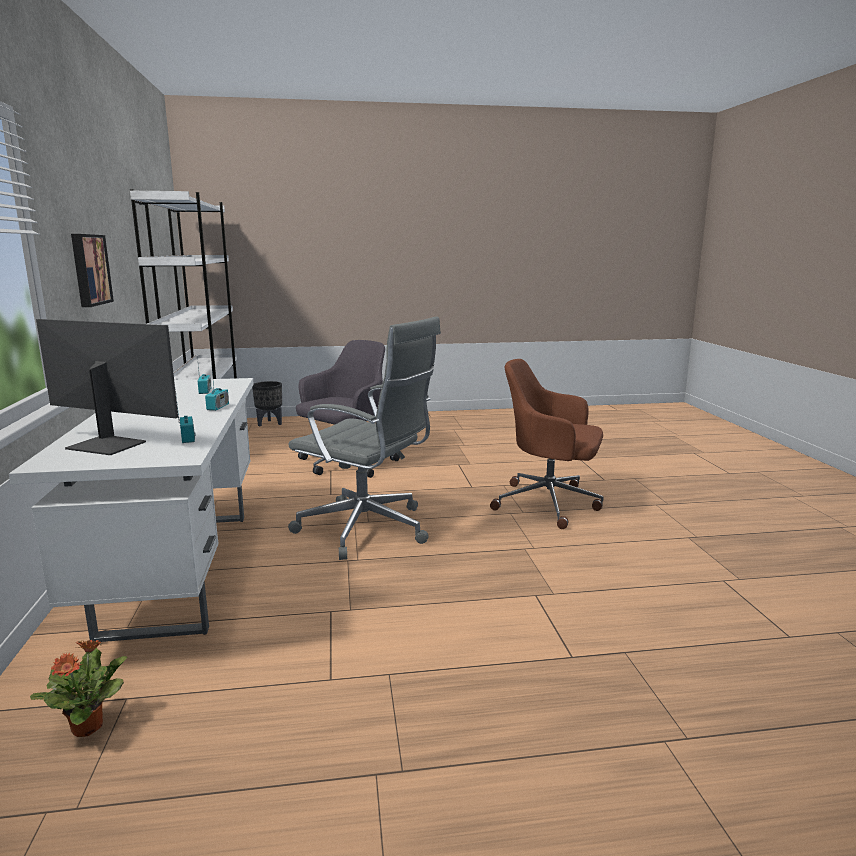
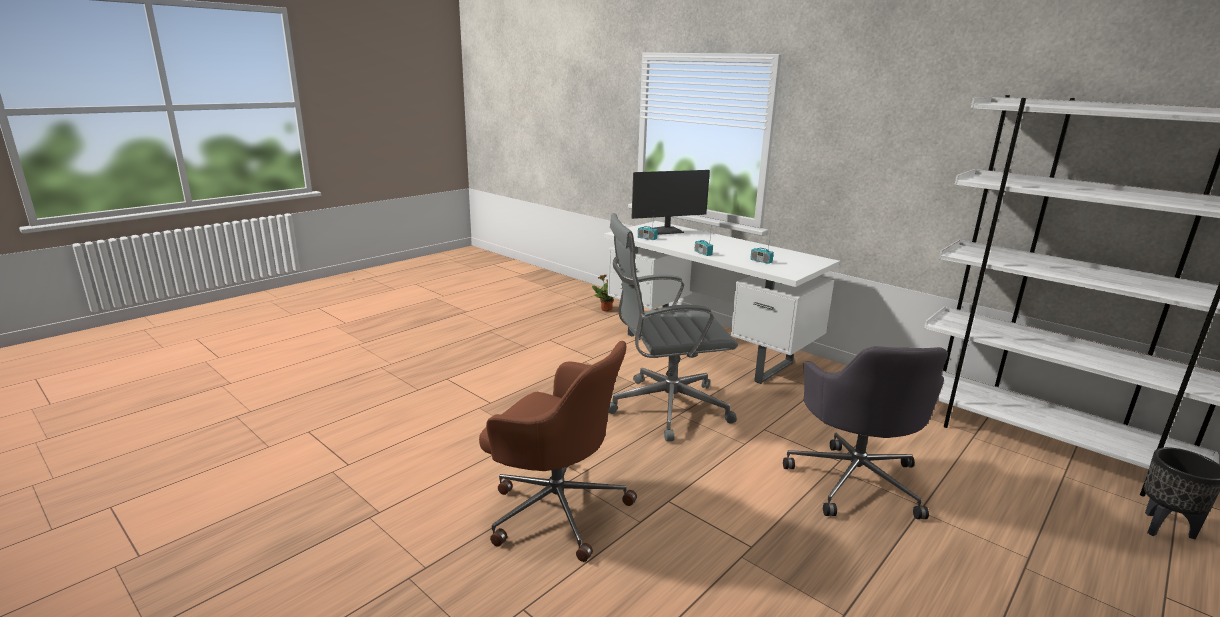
camera: 140 degrees right, 5 degrees up
(89, 269) = (854, 163): picture -> none
(549, 503) = (555, 508): brown office chair -> brown office chair turned 45 degrees clockwise

